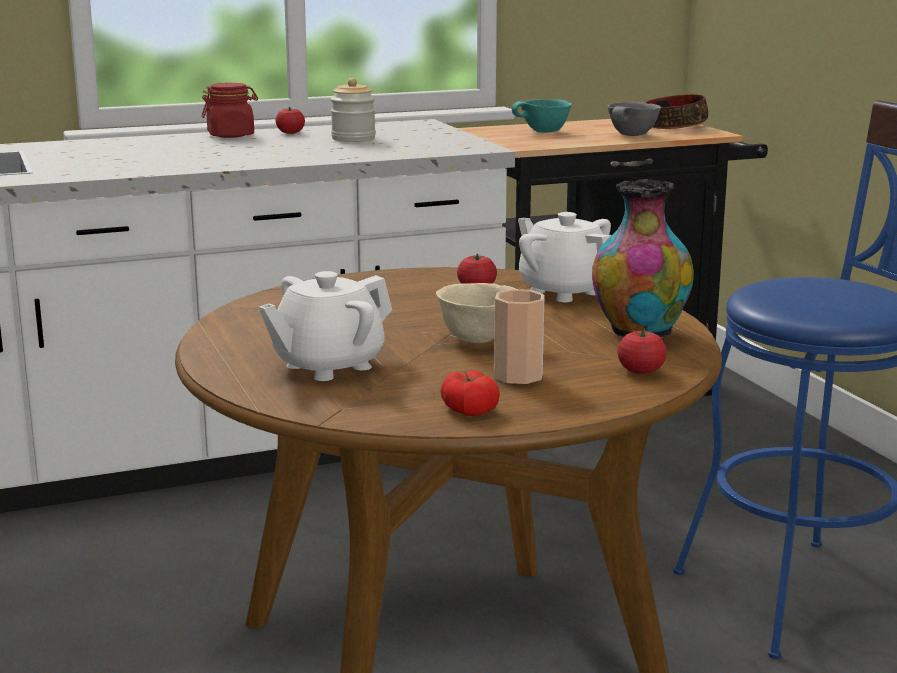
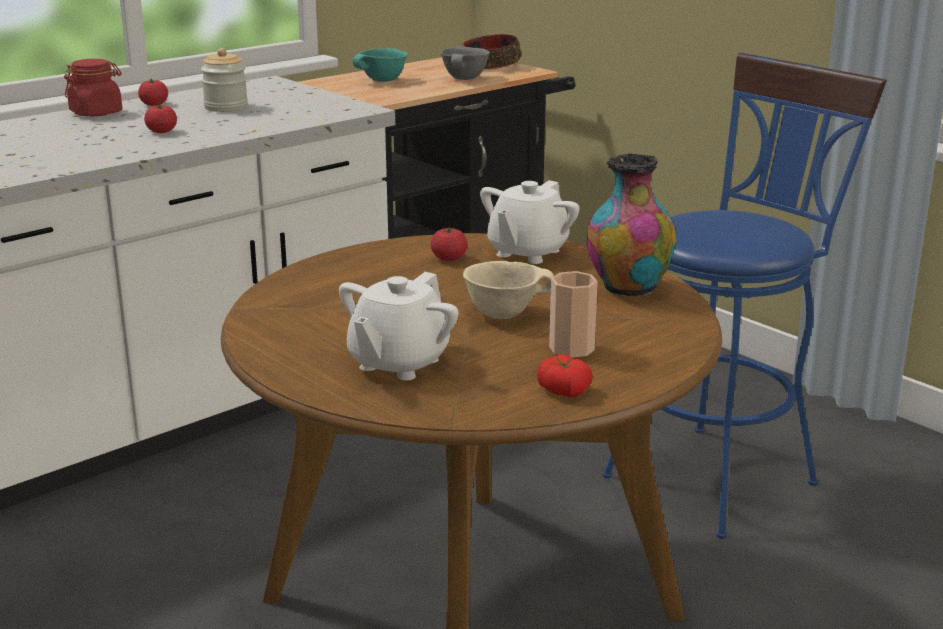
camera: 20 degrees left, 5 degrees up
(564, 291) = (527, 252): white teapot -> white teapot turned 90 degrees counterclockwise
(641, 371) = (664, 328): tomato -> tomato (162, 131)

